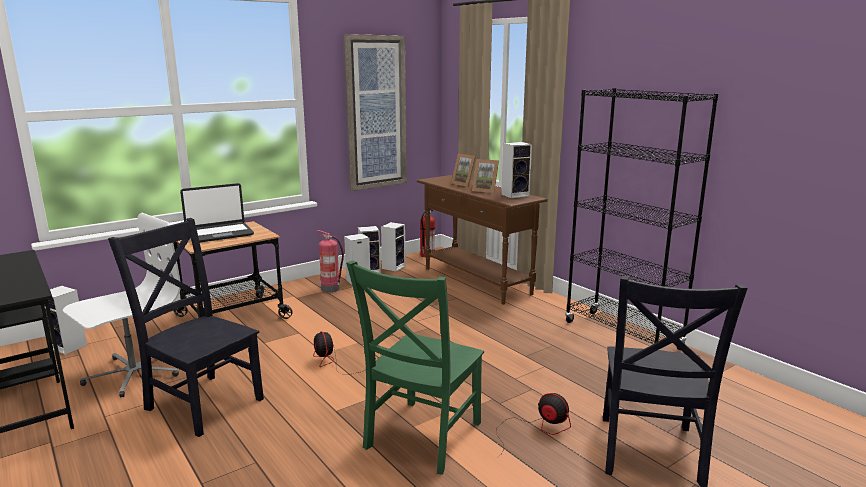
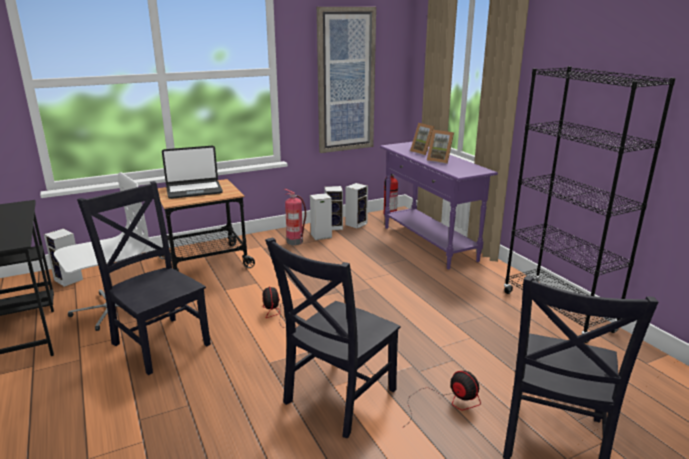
camera: 10 degrees right, 5 degrees up
(420, 438) = (337, 398): green chair -> black chair
(476, 281) = (429, 244): brown console table -> purple console table
(516, 195) = (467, 166): speaker -> none

